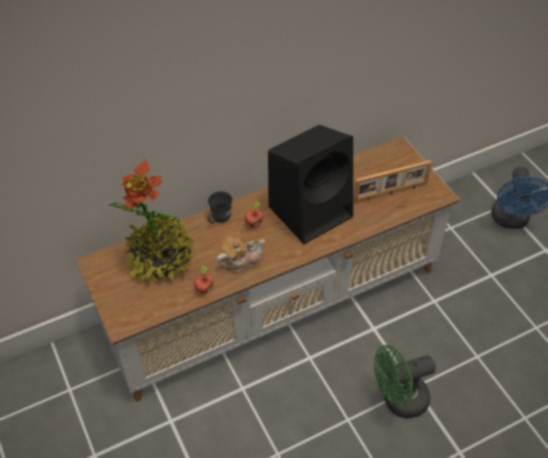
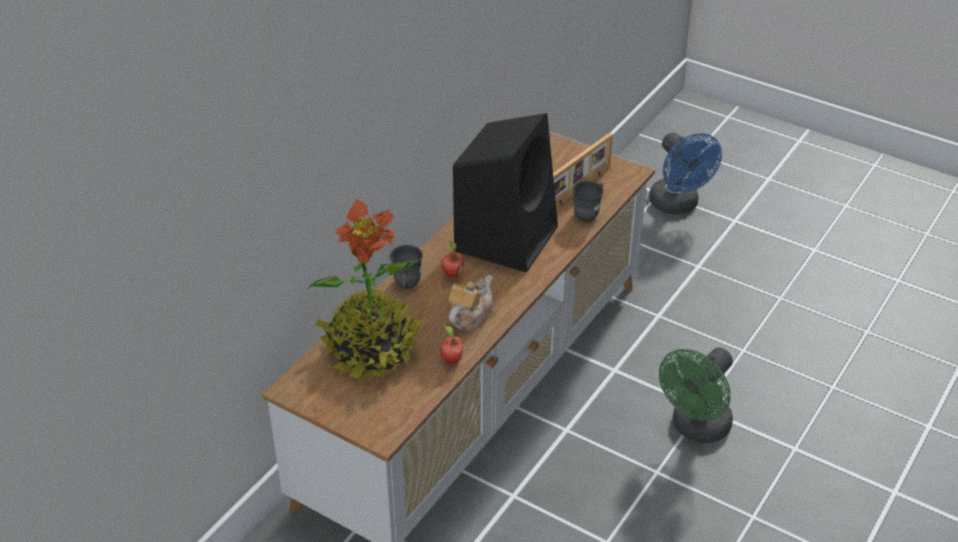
camera: 30 degrees left, 10 degrees down
(383, 215) = (589, 213): none -> grey mug

